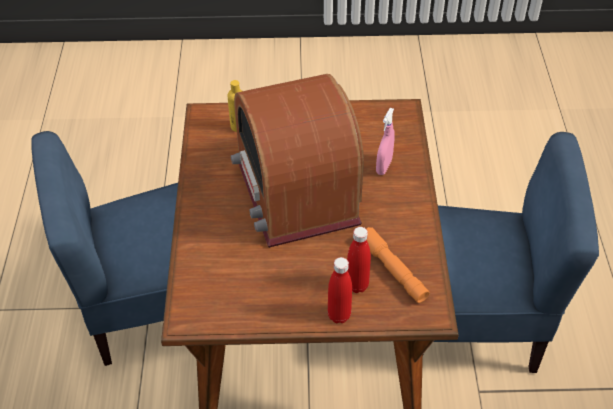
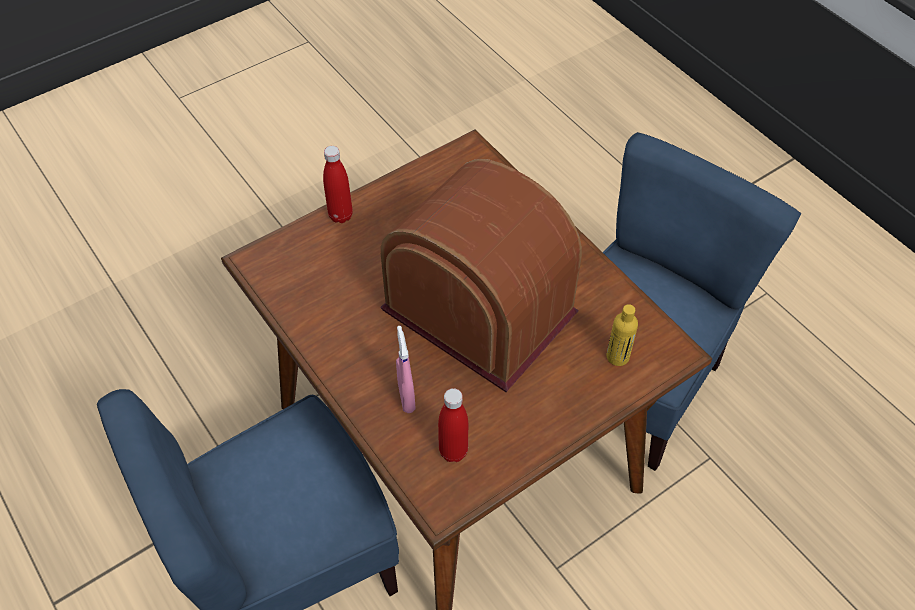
camera: 145 degrees right, 5 degrees up
(357, 285) = (342, 249): red bottle -> red bottle (453, 451)
(393, 270) = (317, 281): orange flashlight -> none

